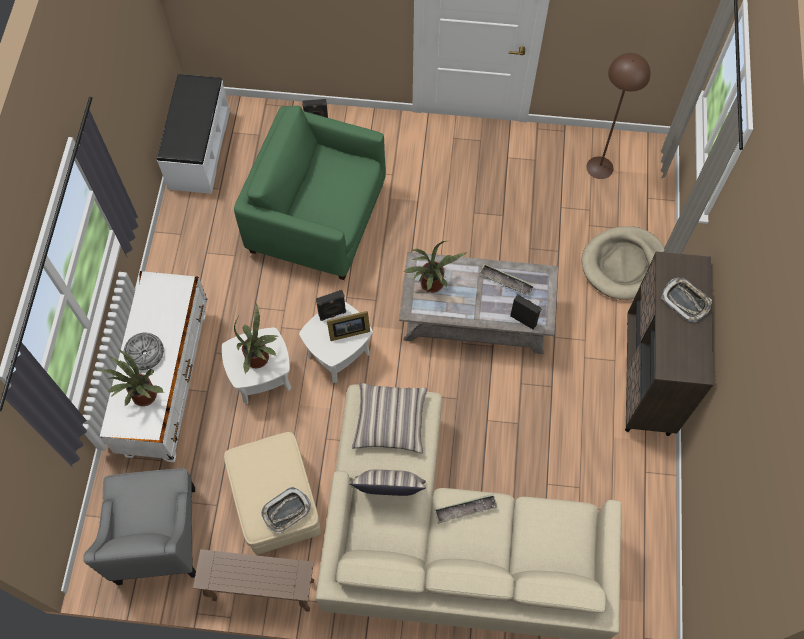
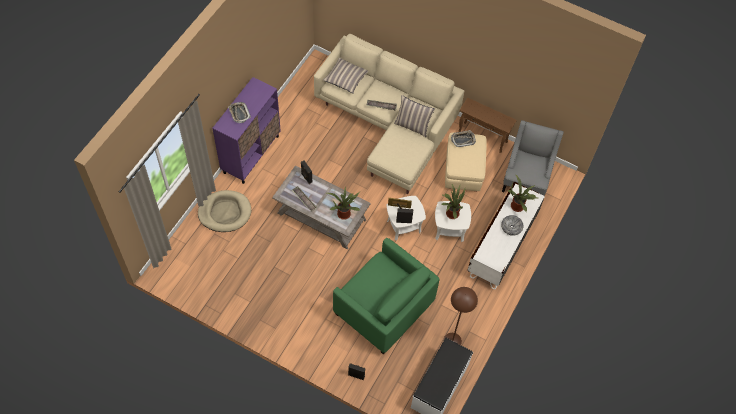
camera: 160 degrees left, 5 degrees down
(390, 421) = (398, 154): pillow -> pillow (346, 78)
(599, 167) = (200, 273): brown floor lamp -> brown floor lamp (452, 341)
(648, 378) = (251, 154): brown cabinet -> purple cabinet

